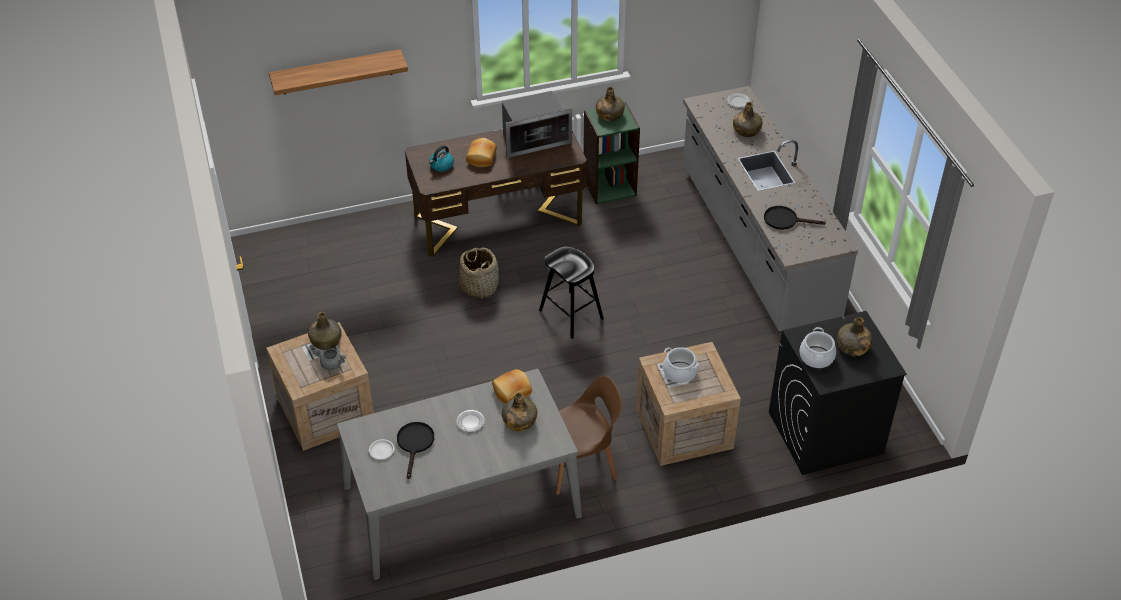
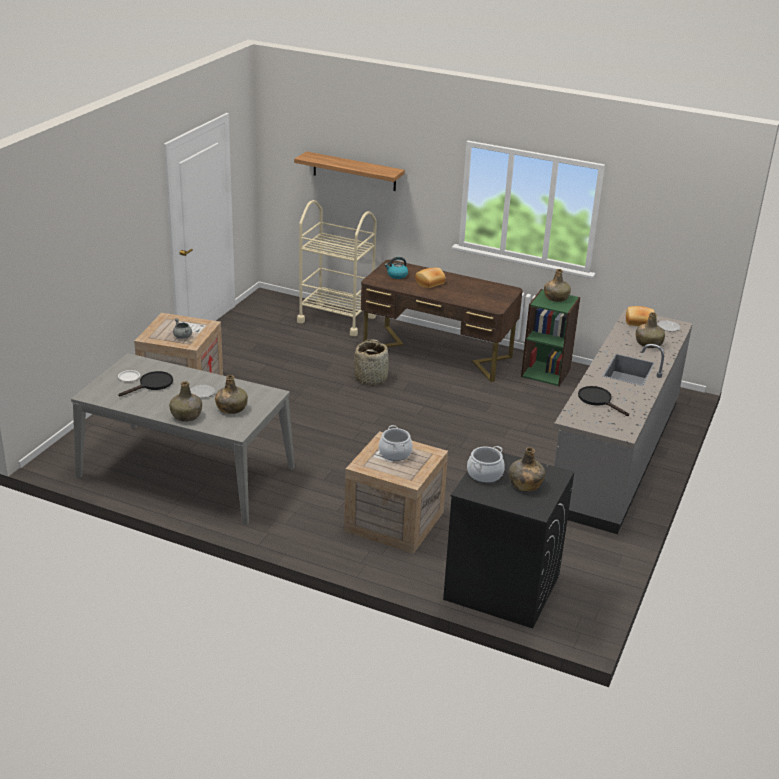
camera: 40 degrees right, 15 degrees down
(326, 341) = (198, 326): green bottle -> green bottle (187, 416)
(359, 233) = (336, 319): none -> beige cart
(512, 392) = (252, 393): bread -> bread (638, 322)
(533, 139) = (481, 289): microwave -> none
(571, 314) = (410, 421): black stool -> none
(580, 465) = (290, 498): brown chair -> none

